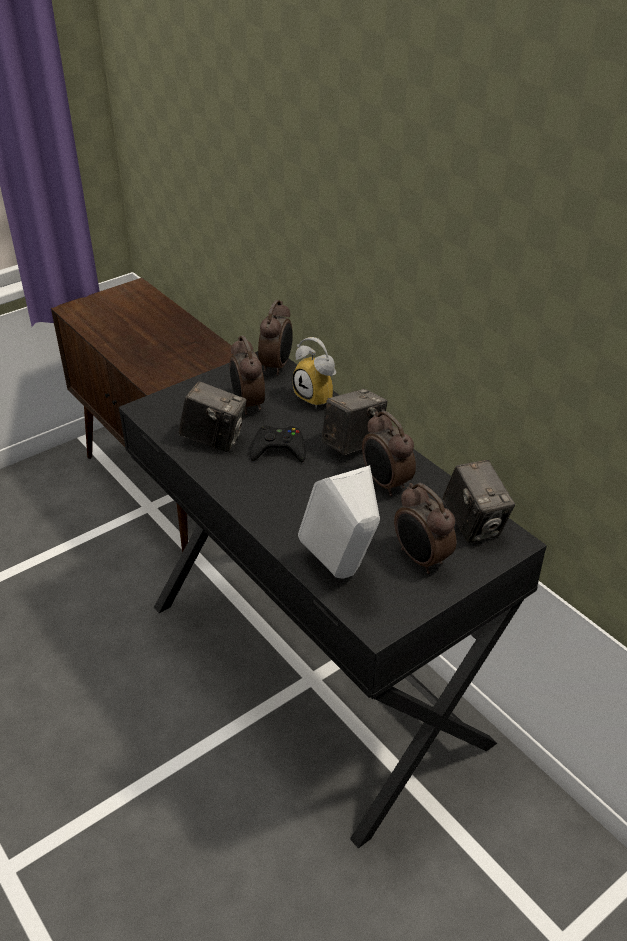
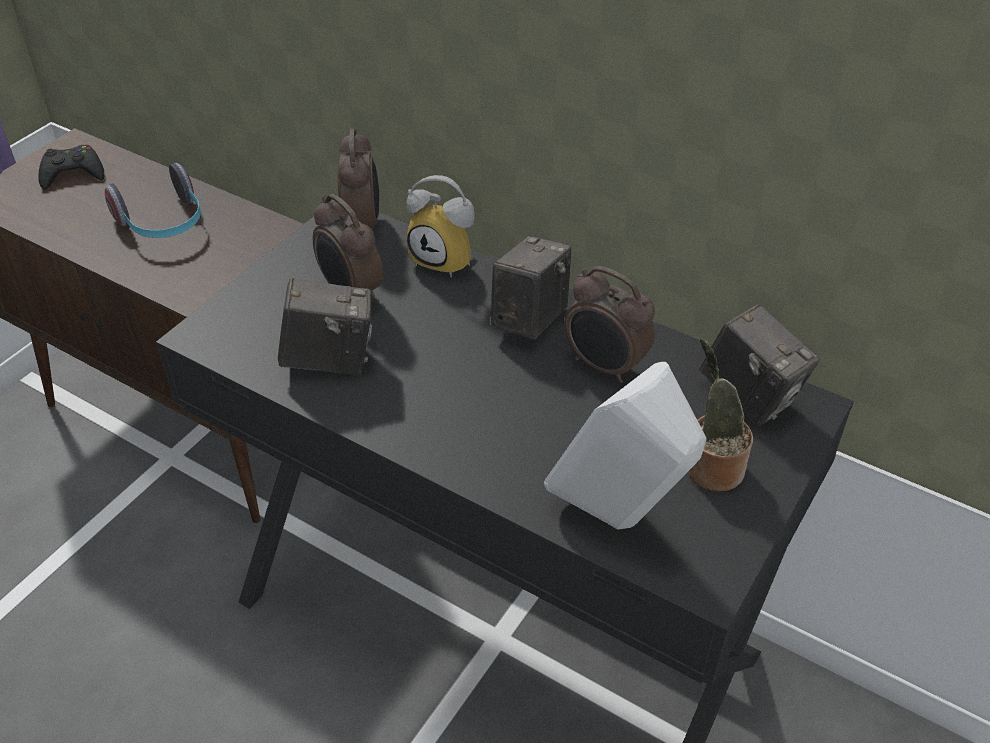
camera: 20 degrees left, 5 degrees up
(167, 345) = (163, 224): none -> headphones
(279, 449) = (431, 352): black game controller -> black game controller (73, 173)
(420, 559) = (710, 467): alarm clock -> potted plant

